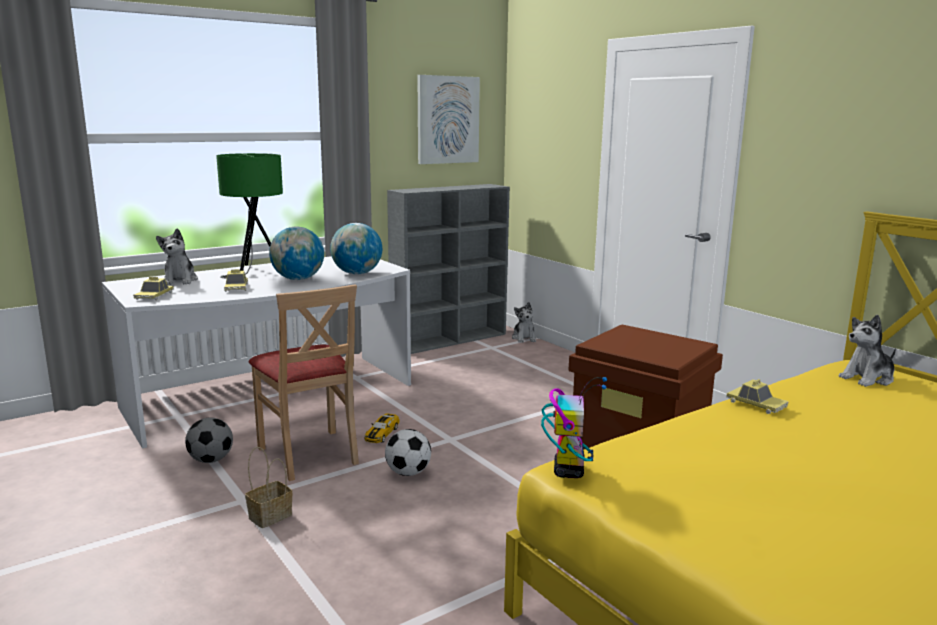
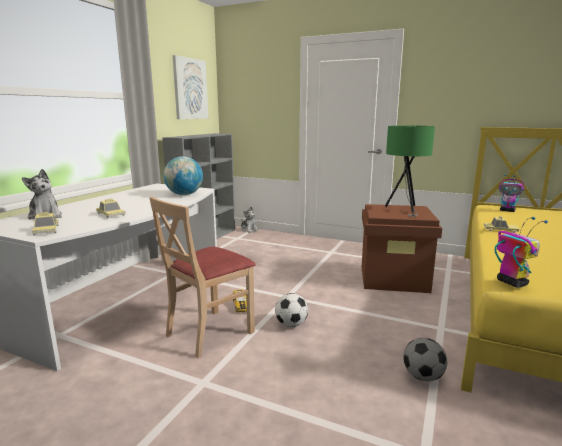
camera: 30 degrees left, 0 degrees up
(211, 460) = (135, 360): football -> football (422, 376)
(254, 270) = (99, 202): green table lamp -> green table lamp (404, 209)
(271, 515) = (239, 386): basket -> none
(298, 279) = (149, 203): globe -> none
(309, 454) = (209, 332): beige chair -> beige chair turned 105 degrees clockwise
(868, 379) = (507, 211): plush toy -> toy robot

